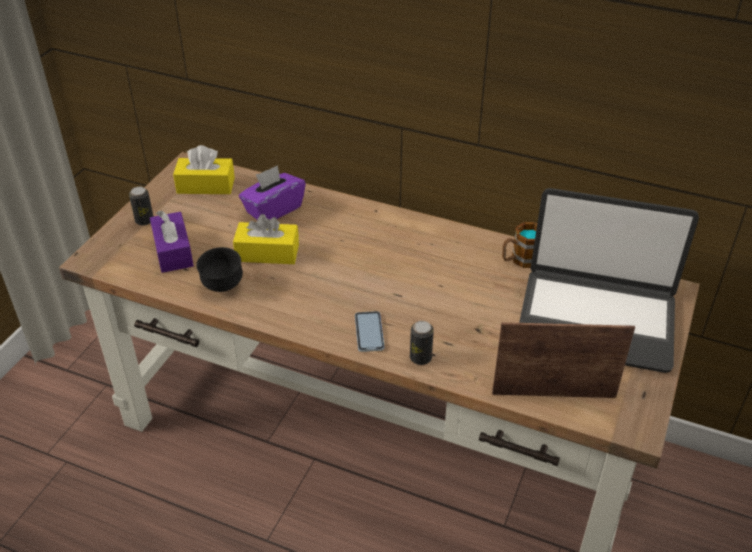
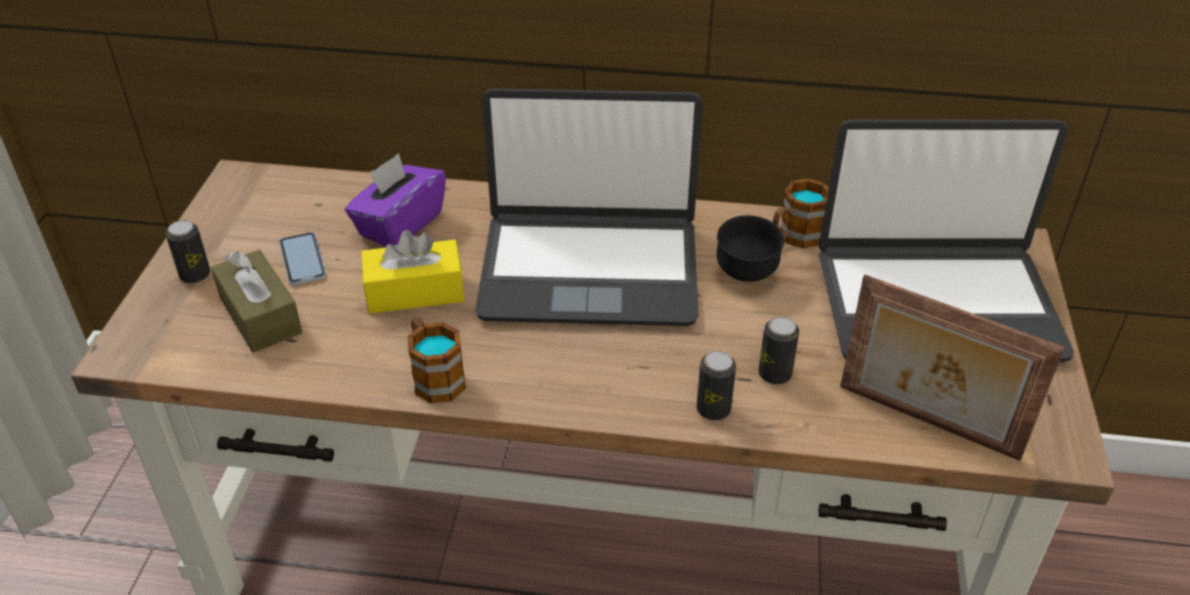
camera: 15 degrees left, 0 degrees up
(173, 251) = (260, 315): purple tissue box -> brown tissue box
(206, 185) = (278, 205): yellow tissue box -> none
(222, 287) = (362, 357): black bowl -> black bowl (746, 275)
(260, 306) = (434, 376): none -> mug
(369, 332) = (620, 385): phone -> phone (302, 260)
(379, 258) = (589, 270): none -> laptop
(468, 344) = (774, 374): none -> can
(553, 393) = (926, 423): picture frame -> picture frame turned 135 degrees counterclockwise

